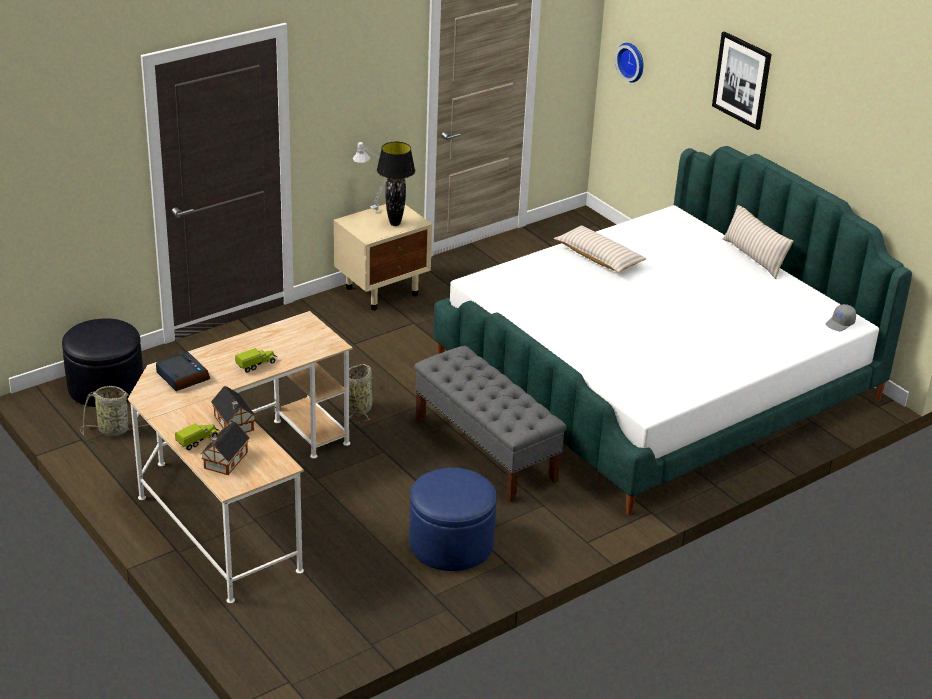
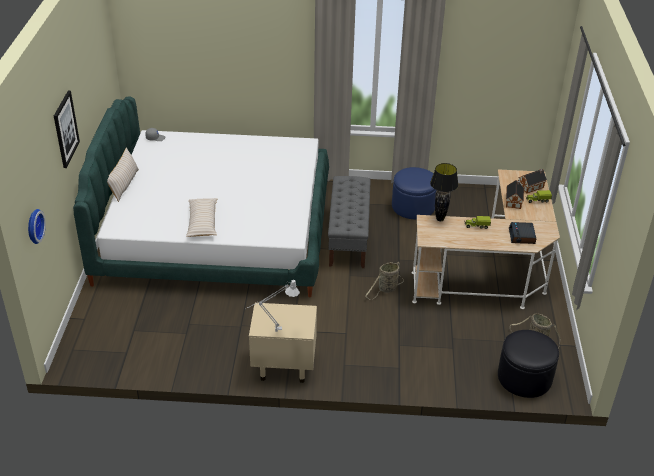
camera: 140 degrees left, 5 degrees up
(395, 223) = (278, 313): black table lamp -> black table lamp (439, 219)

